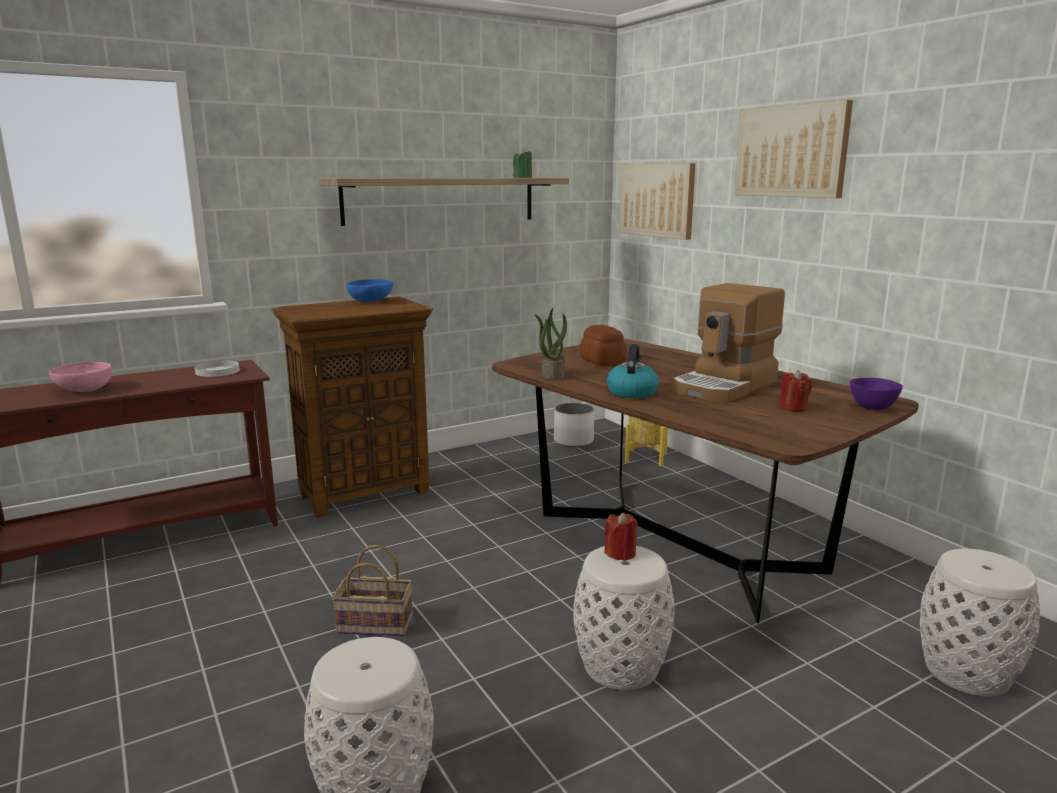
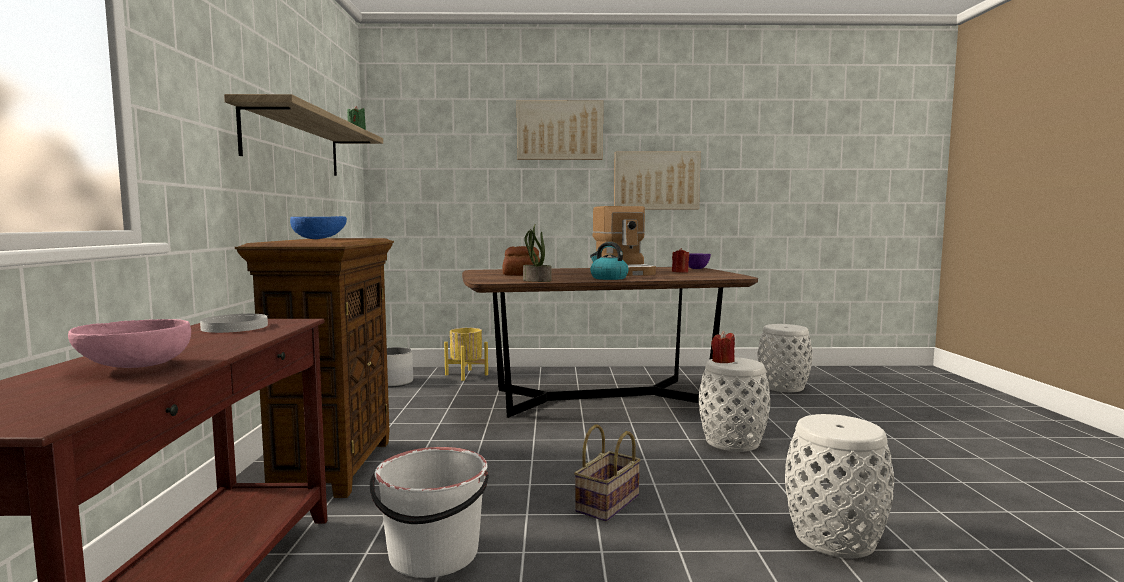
camera: 60 degrees left, 10 degrees down
(245, 578) = (433, 555): none -> white bucket
(657, 200) = (427, 166): picture -> picture (656, 180)

